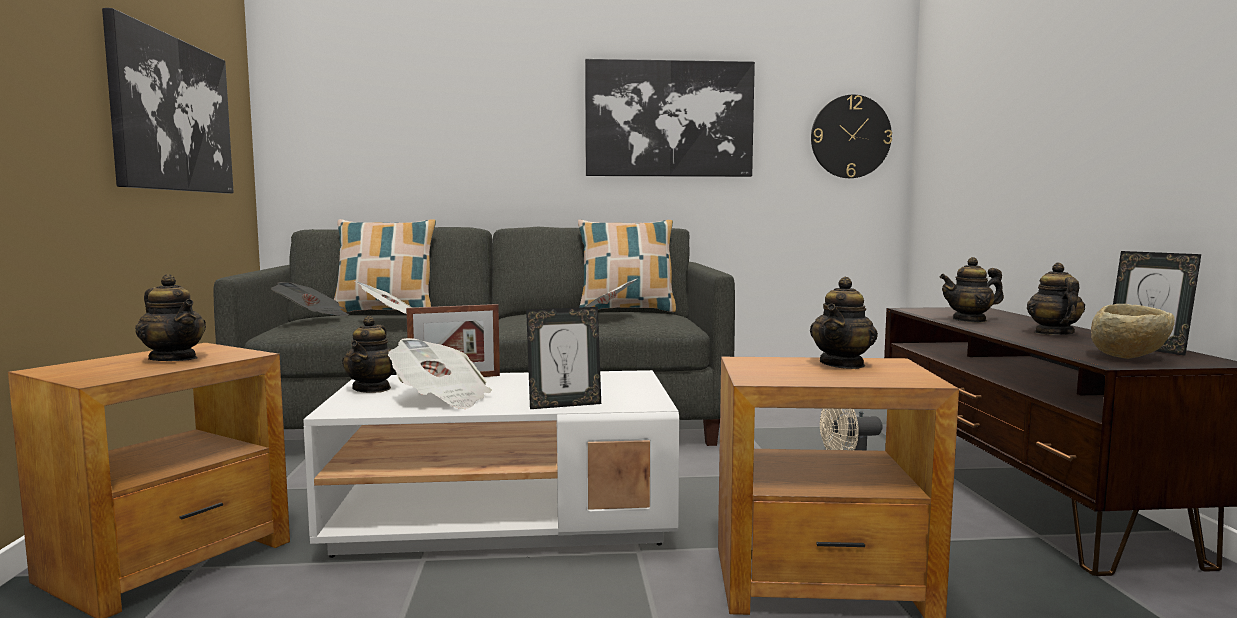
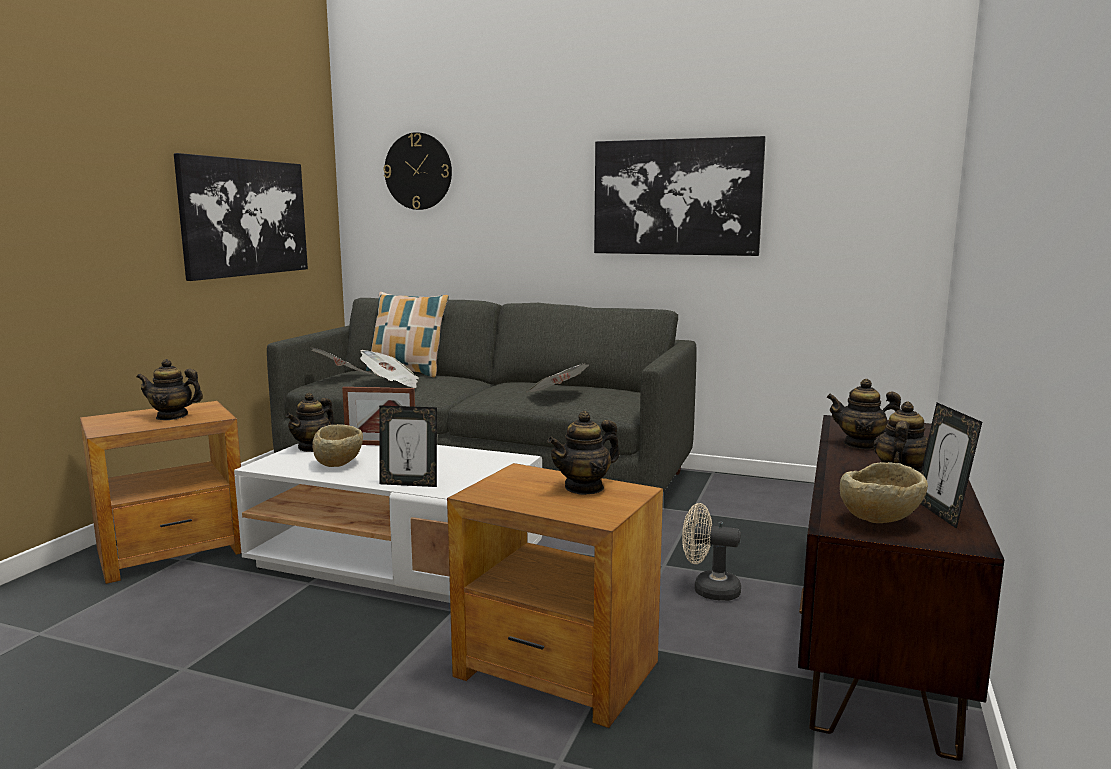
camera: 25 degrees right, 5 degrees up
(174, 359) = (172, 416): teapot -> teapot turned 120 degrees clockwise
(441, 399) = (339, 465): newspaper -> beige bowl
(626, 311) = (601, 387): pillow -> none
(850, 137) = (875, 213): wall clock -> wall clock (418, 171)

